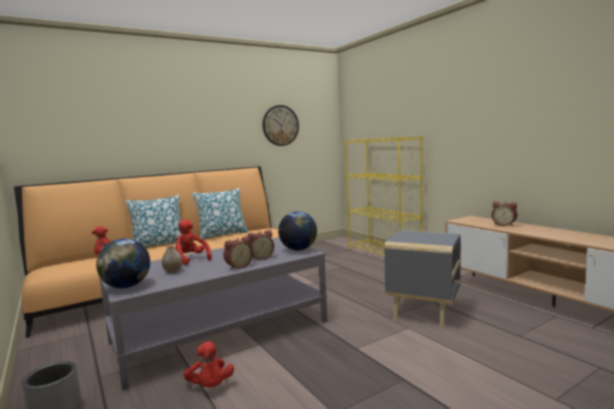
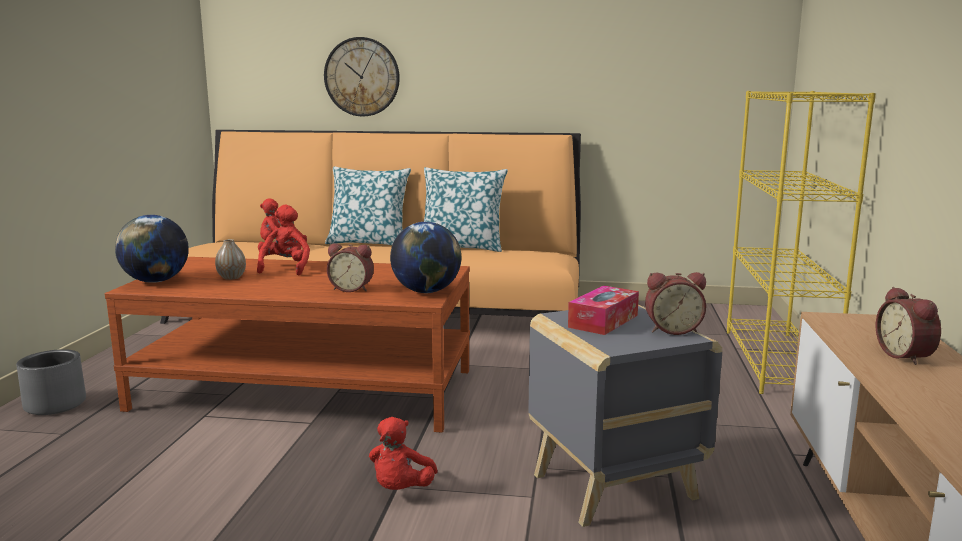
camera: 40 degrees right, 5 degrees up
(210, 386) = (179, 446): red plush toy -> red plush toy (401, 489)
(221, 332) = (307, 390): grey coffee table -> brown coffee table
(238, 266) = (298, 292): alarm clock -> alarm clock (672, 330)
(280, 125) = (639, 54): wall clock -> wall clock (362, 77)
(413, 237) = (603, 321): none -> tissue box

